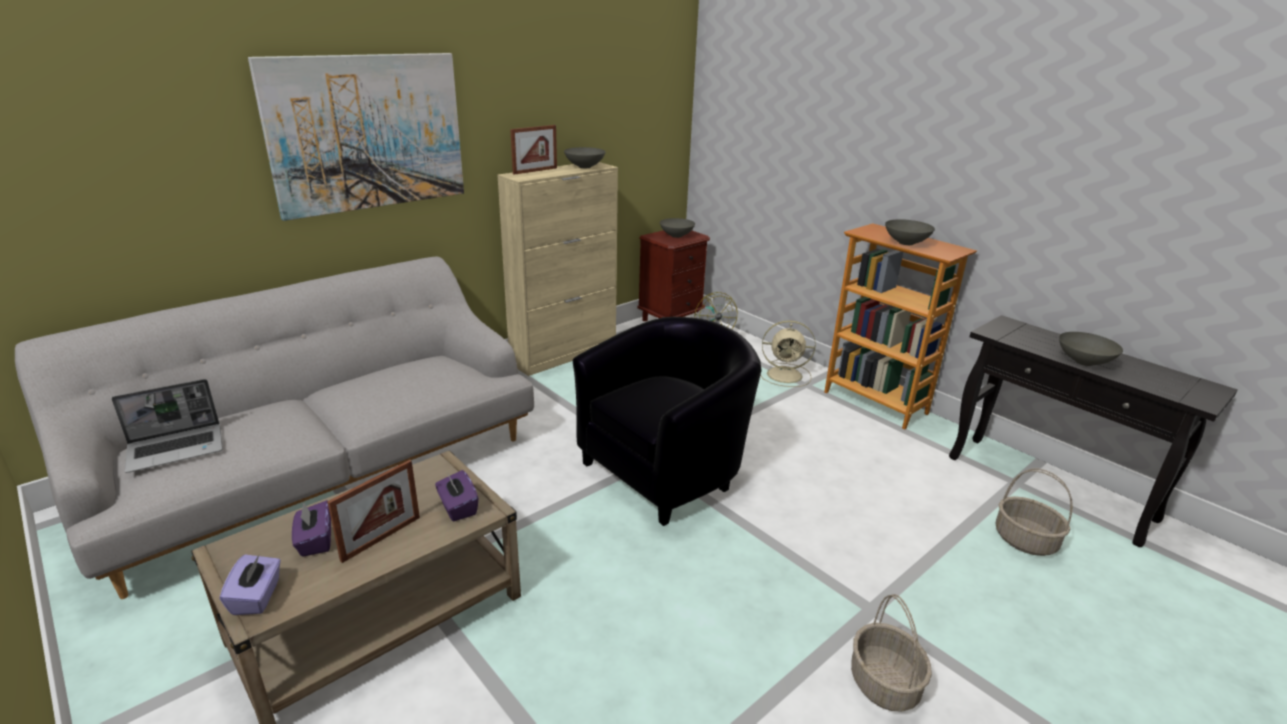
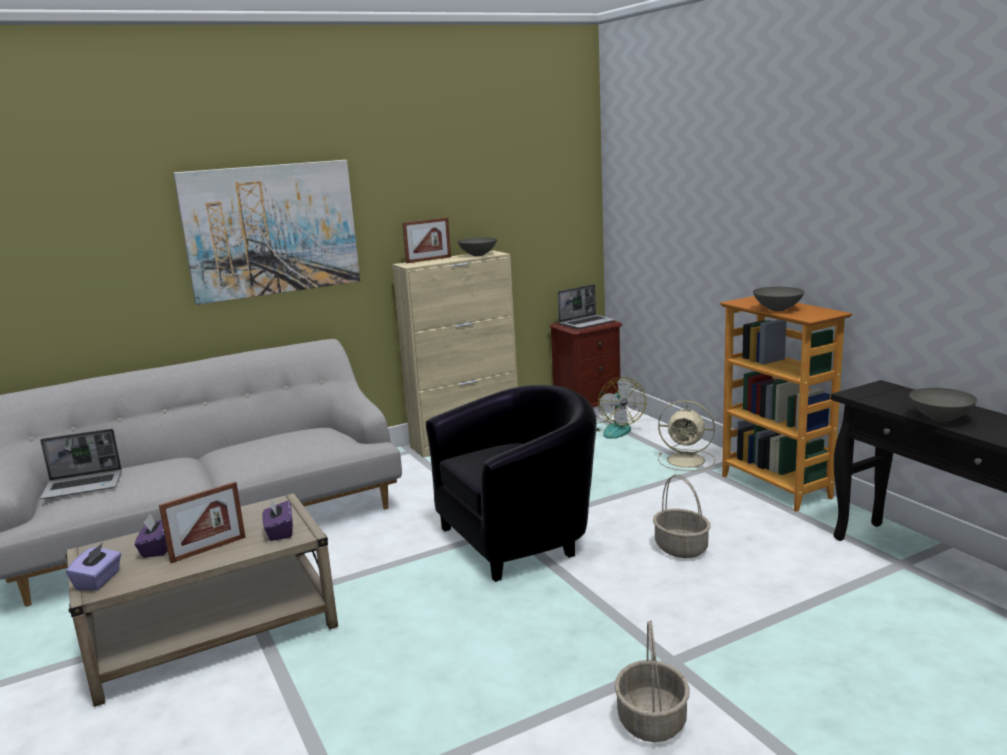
camera: 15 degrees right, 10 degrees down
(676, 235) = (587, 323): grey bowl -> laptop
(1026, 540) = (882, 615): basket -> basket (682, 548)

